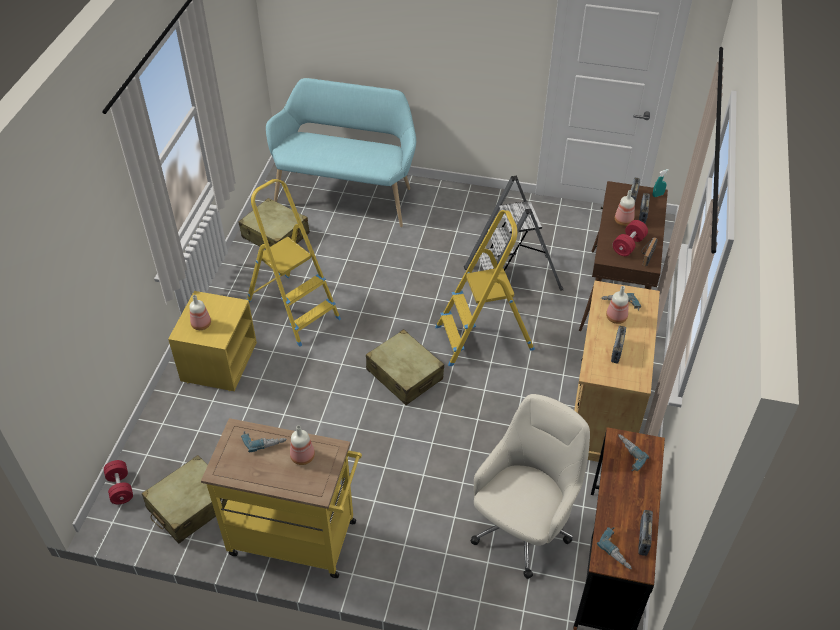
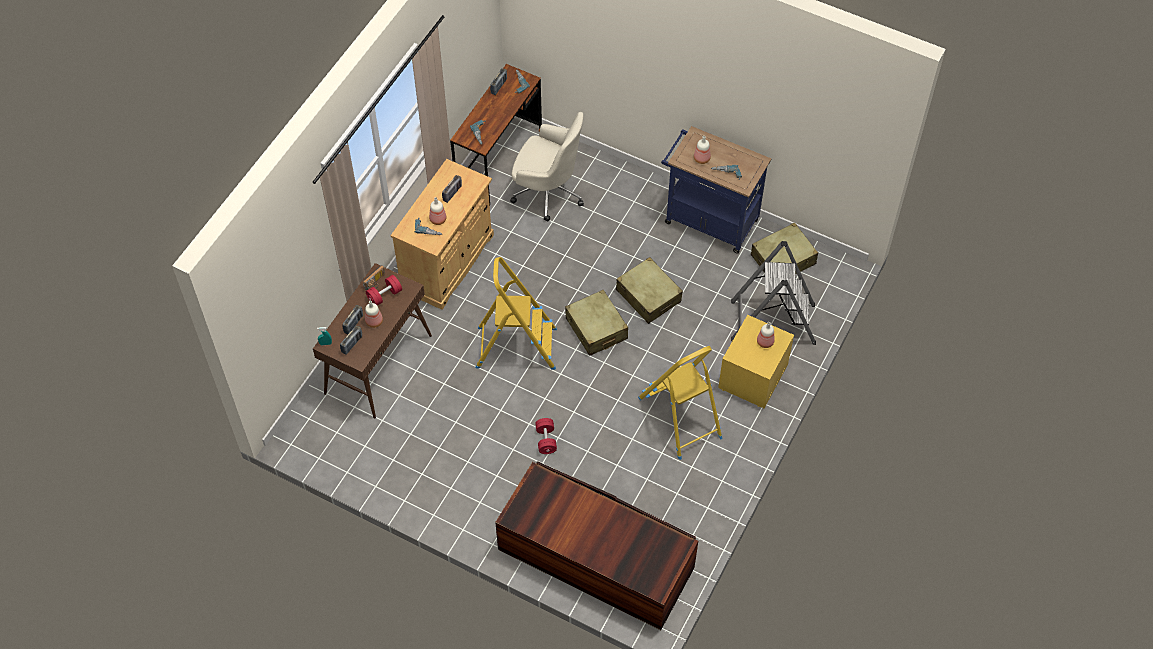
camera: 165 degrees left, 10 degrees up
(120, 488) = (836, 285): red dumbbell -> red dumbbell (546, 440)
(275, 236) = (683, 513): beige suitcase -> beige suitcase (648, 296)
(297, 539) = (708, 221): yellow cart -> blue cart
(346, 194) = (596, 556): turquoise bench -> cabinet
(514, 278) = (463, 405): grey step ladder -> grey step ladder (772, 321)
(522, 529) = (548, 193): beige office chair -> beige office chair turned 120 degrees counterclockwise

